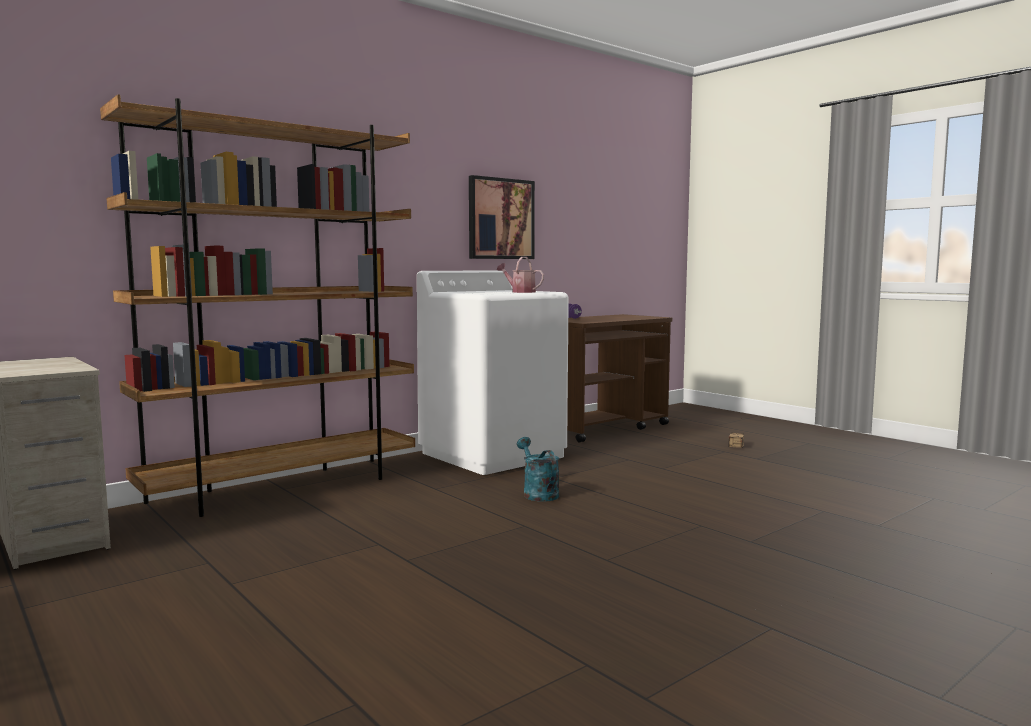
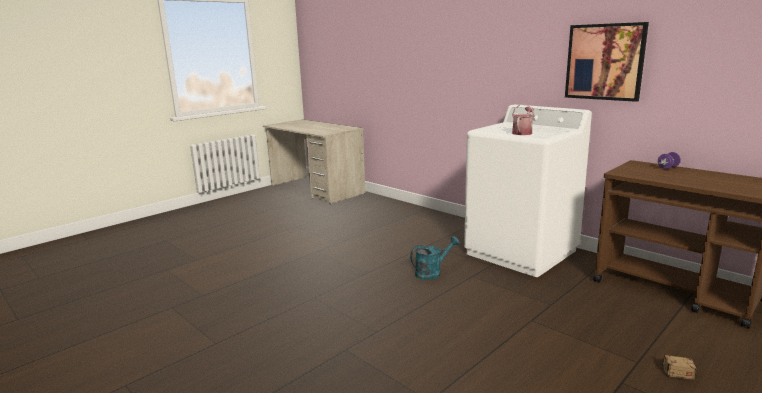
camera: 85 degrees right, 10 degrees up
(284, 487) = (415, 213): brown bookcase -> none

